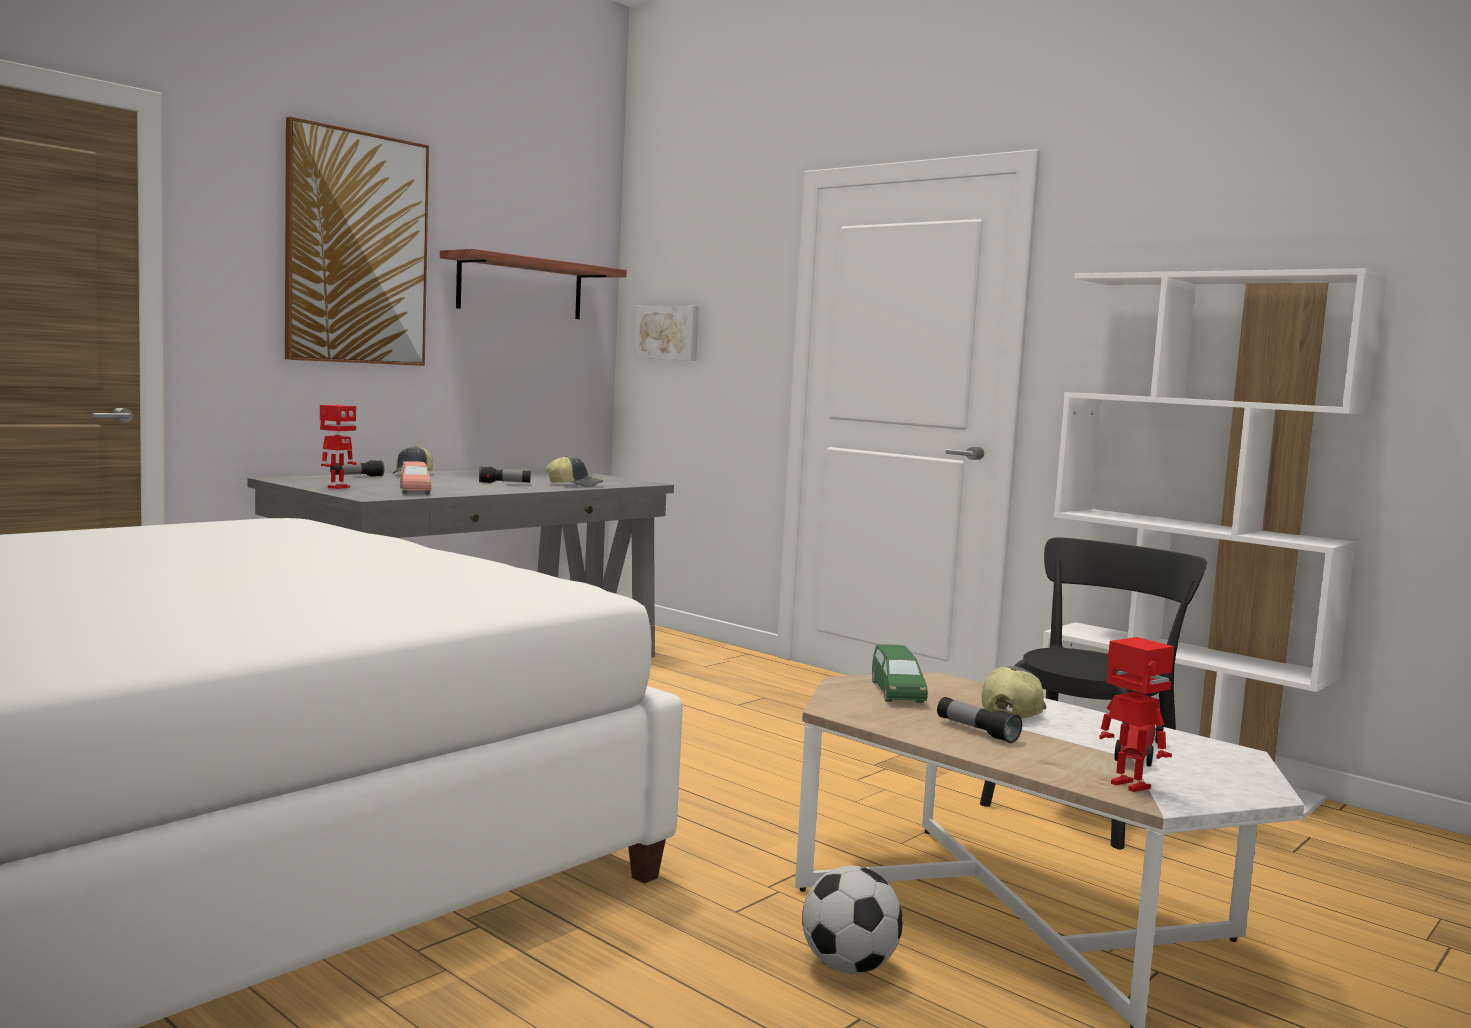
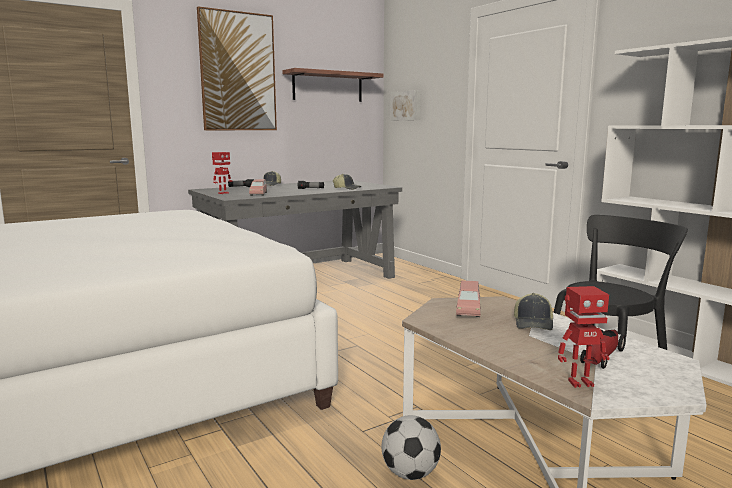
camera: 15 degrees right, 5 degrees up
(896, 692) = (468, 309): green toy car -> pink toy car
(976, 731) = (500, 337): flashlight -> none
(1011, 710) = (534, 324): cap -> cap turned 150 degrees clockwise
(1128, 786) = (579, 382): toy robot -> toy robot turned 105 degrees clockwise

